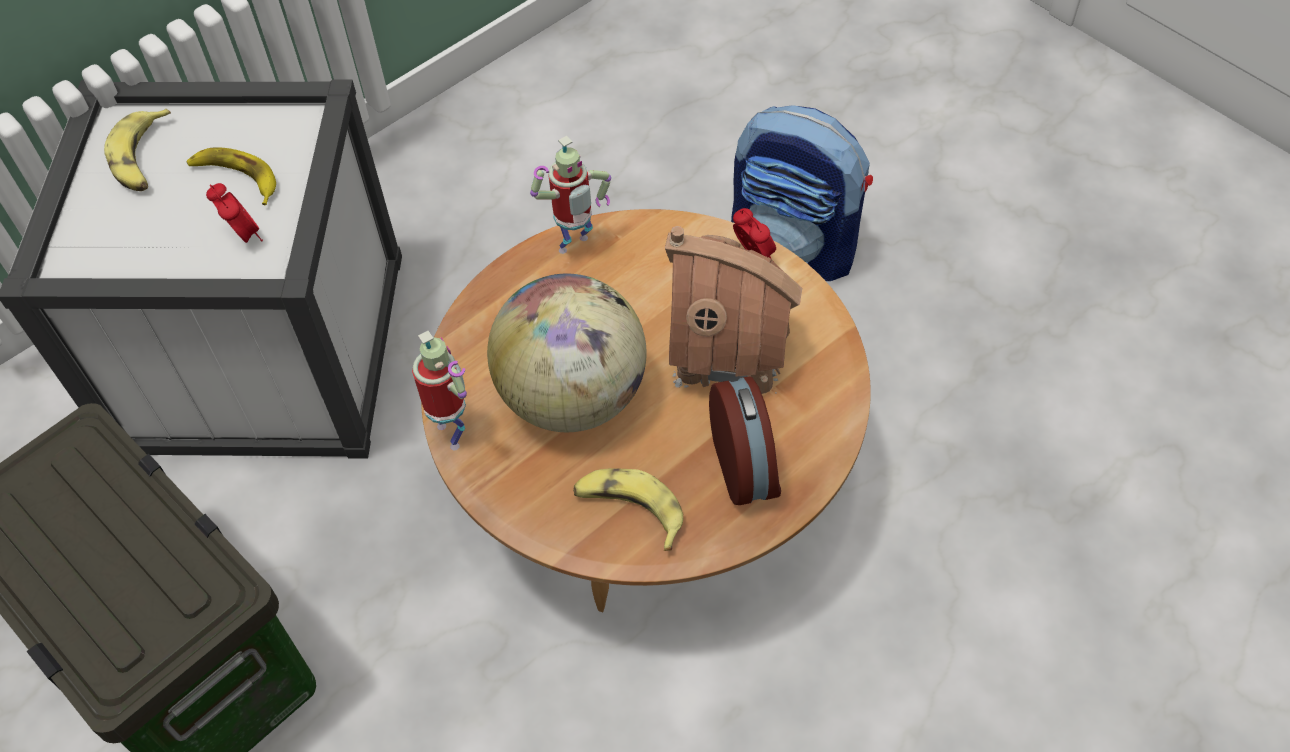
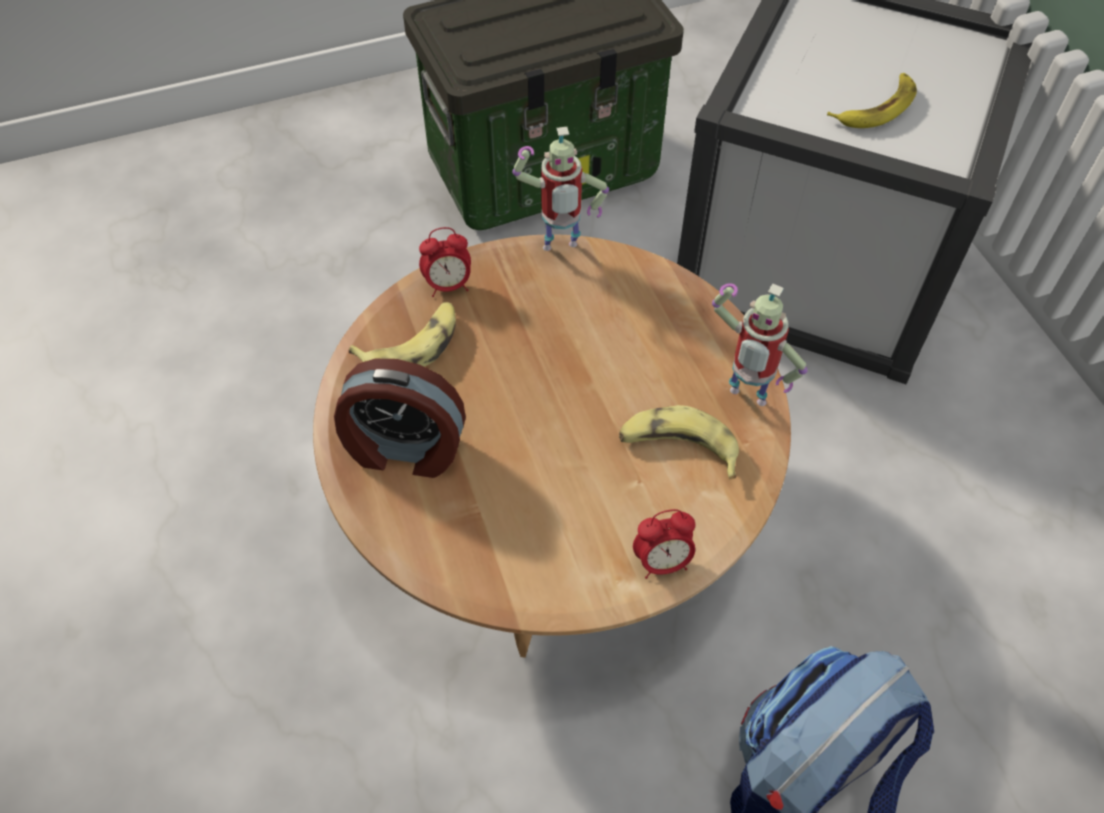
camera: 110 degrees right, 0 degrees up
(143, 159) = (924, 55): banana -> banana (677, 448)
(243, 236) = (797, 101): alarm clock -> alarm clock (448, 285)
(573, 396) = (556, 342): globe -> none
(575, 248) = (744, 400): toy robot -> toy robot turned 45 degrees counterclockwise
(729, 350) = (545, 487): toy house -> none

